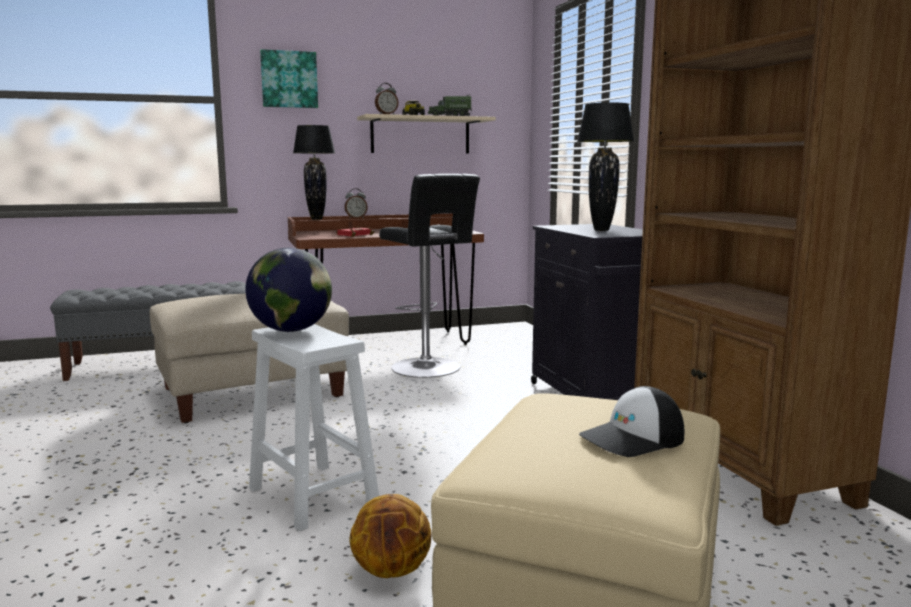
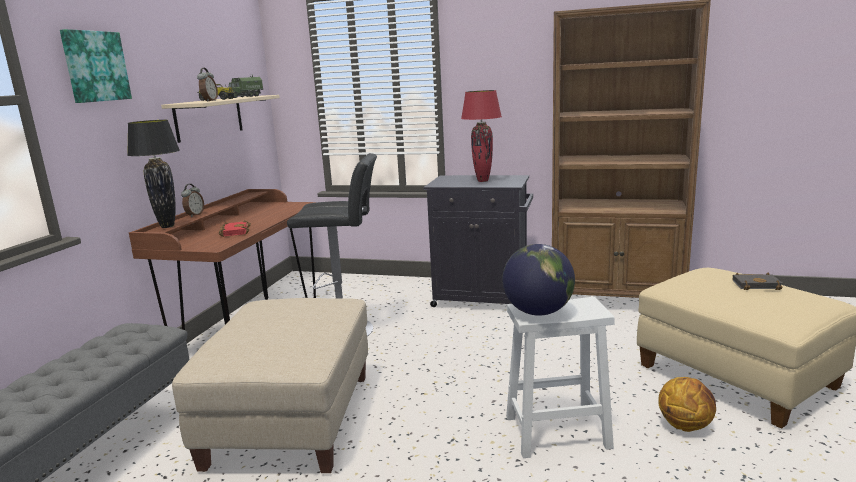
camera: 55 degrees left, 5 degrees up
(602, 230) = (483, 181): black table lamp -> red table lamp
(633, 438) = (756, 284): cap -> black book

